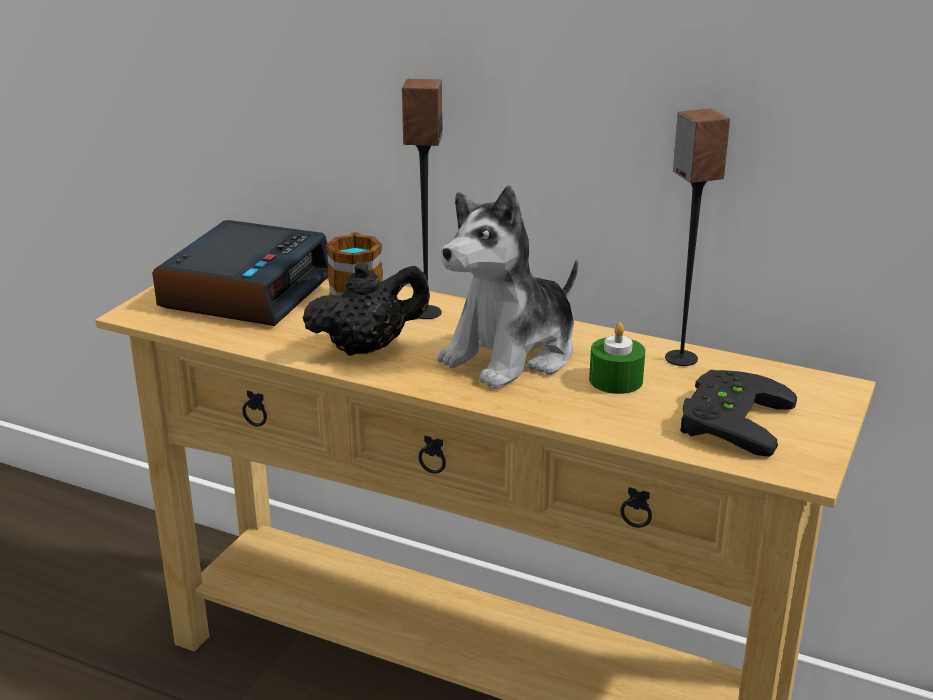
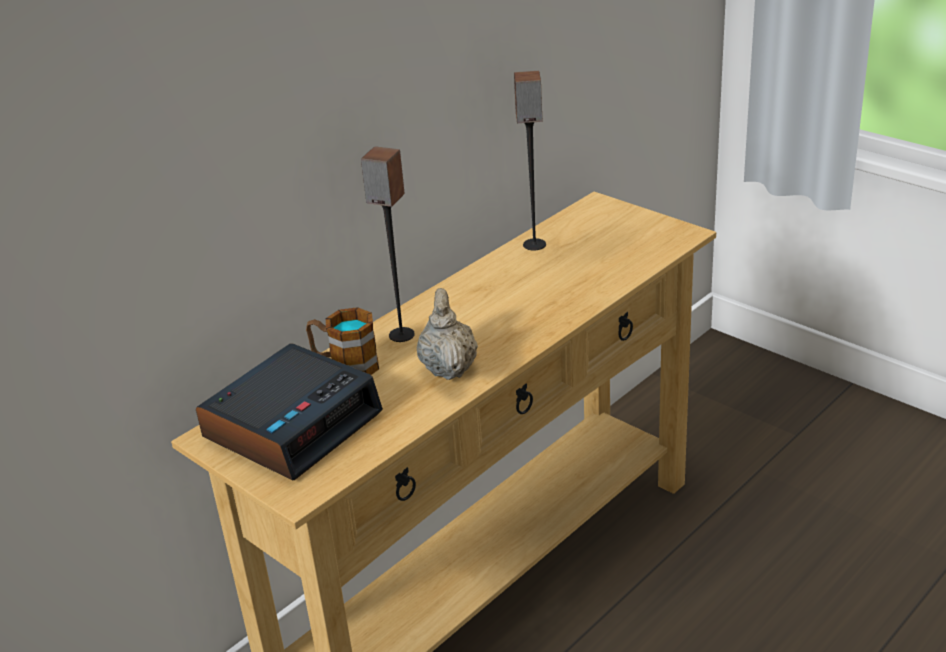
camera: 70 degrees left, 5 degrees up
(247, 290) = (293, 424): alarm clock -> alarm clock turned 90 degrees clockwise
(368, 348) = (448, 368): black teapot -> beige teapot
(512, 355) = (495, 306): plush toy -> none
(616, 380) = (553, 273): green candle -> none
(727, 418) = (619, 244): black game controller -> none

